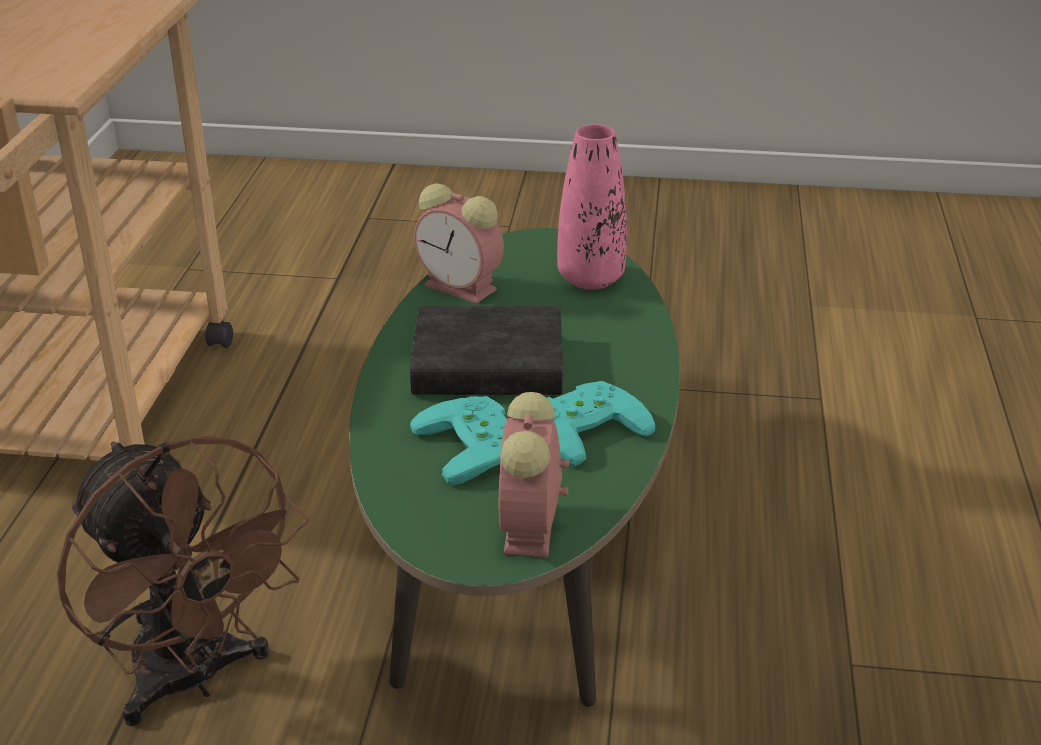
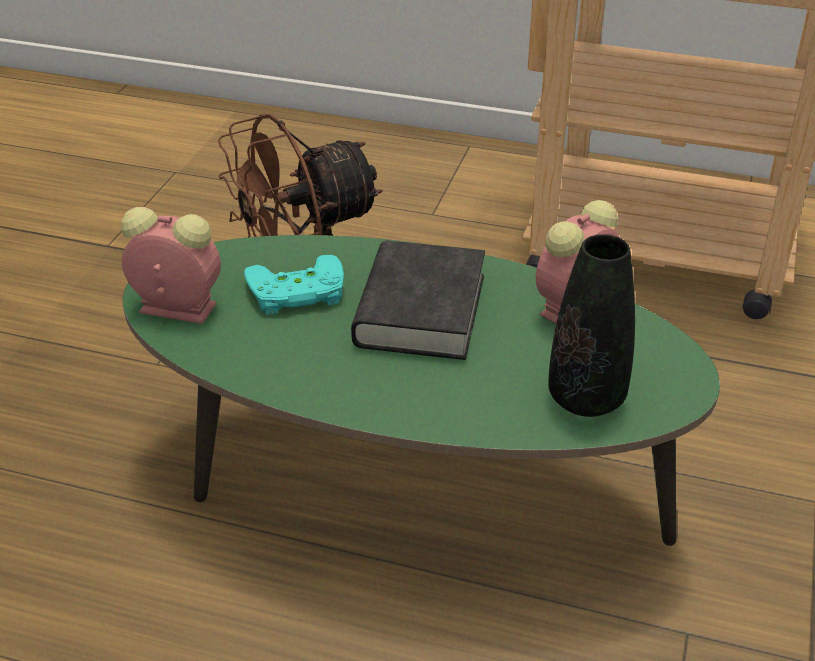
camera: 100 degrees right, 5 degrees up
(584, 426) = (302, 354): turquoise game controller -> none
(590, 278) = (586, 399): pink vase -> black vase

